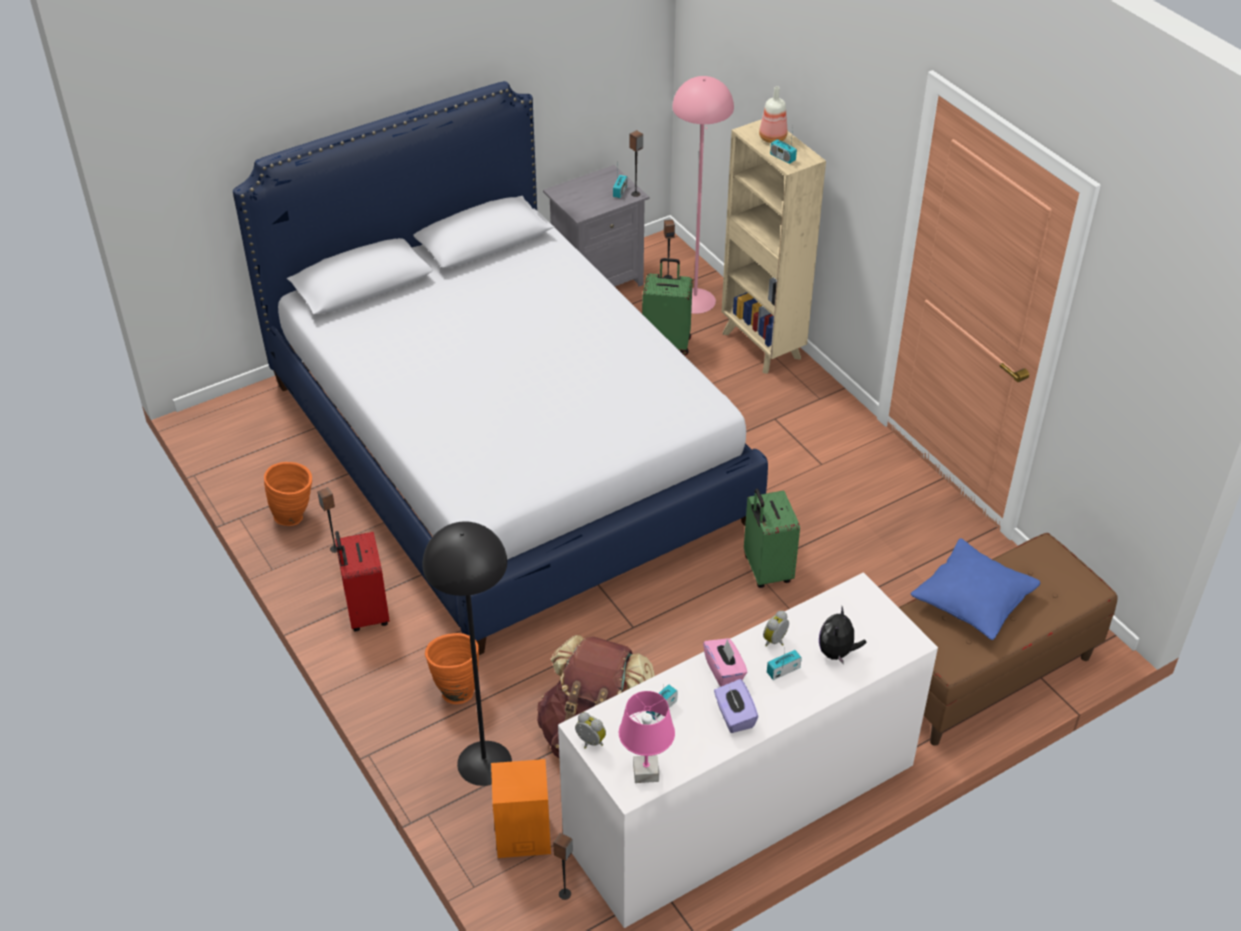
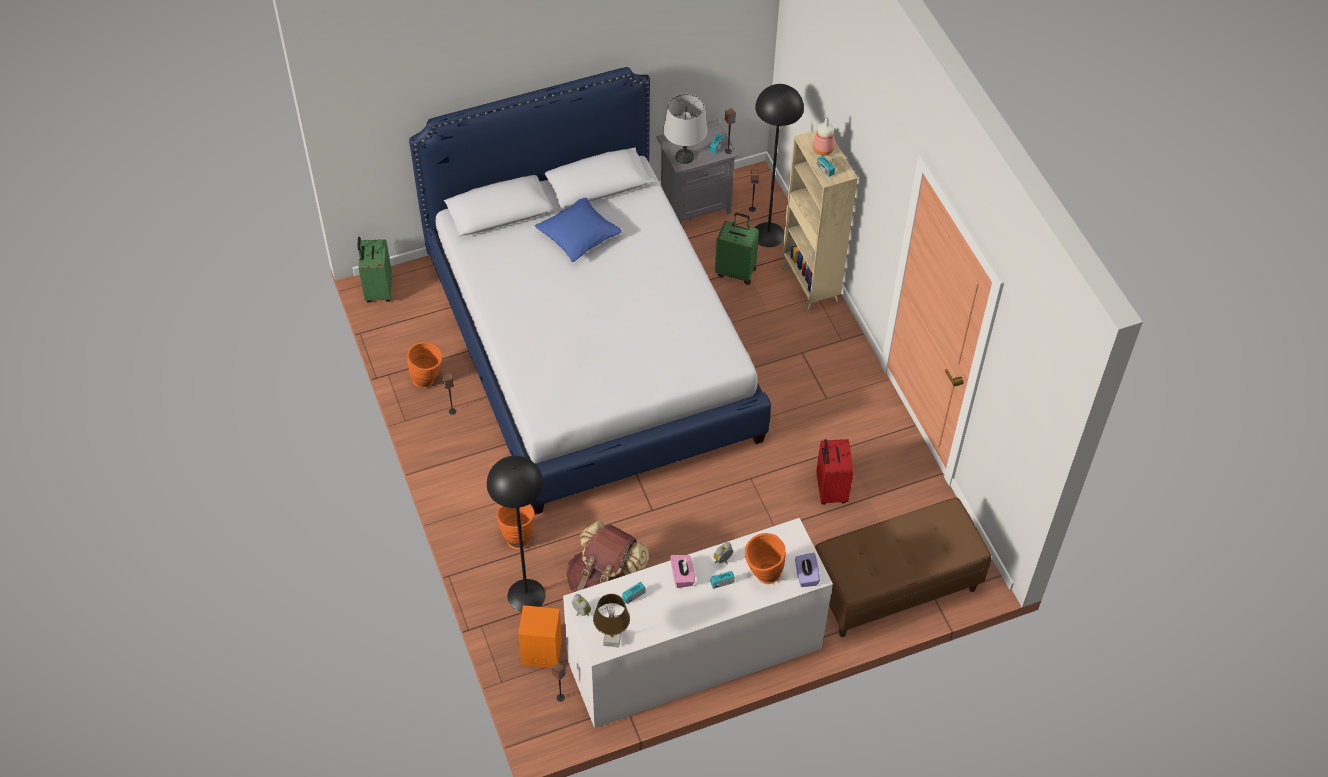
camera: 10 degrees right, 10 degrees up
(365, 612) = (465, 467): red suitcase -> red suitcase (830, 490)
(583, 205) = (684, 156): none -> grey table lamp
(646, 773) = (612, 640): pink table lamp -> brown table lamp
(695, 300) = (768, 234): pink floor lamp -> black floor lamp
(734, 716) = (680, 610): purple tissue box -> purple tissue box (806, 575)
(766, 570) = (760, 480): green suitcase -> green suitcase (378, 290)
(837, 652) = (762, 576): plush toy -> orange vase
(973, 599) = (885, 542): blue pillow -> blue pillow (578, 236)

